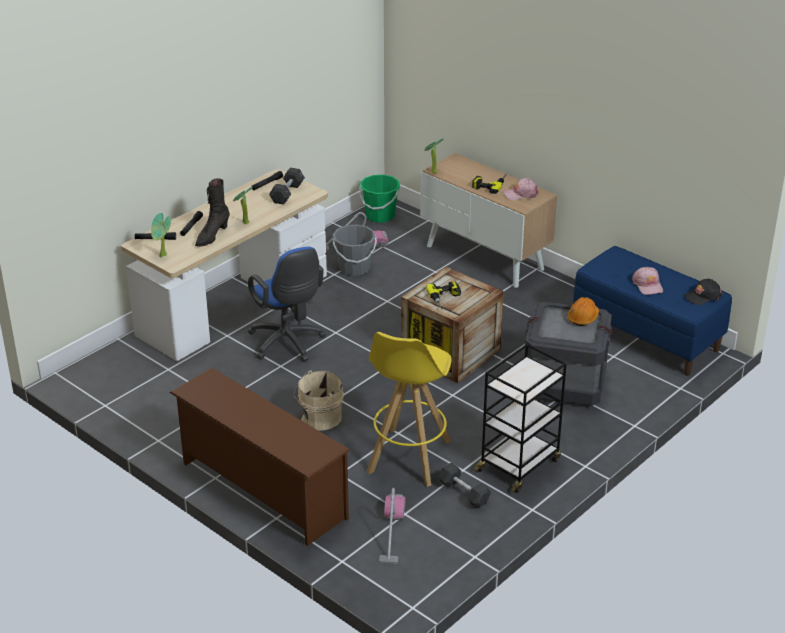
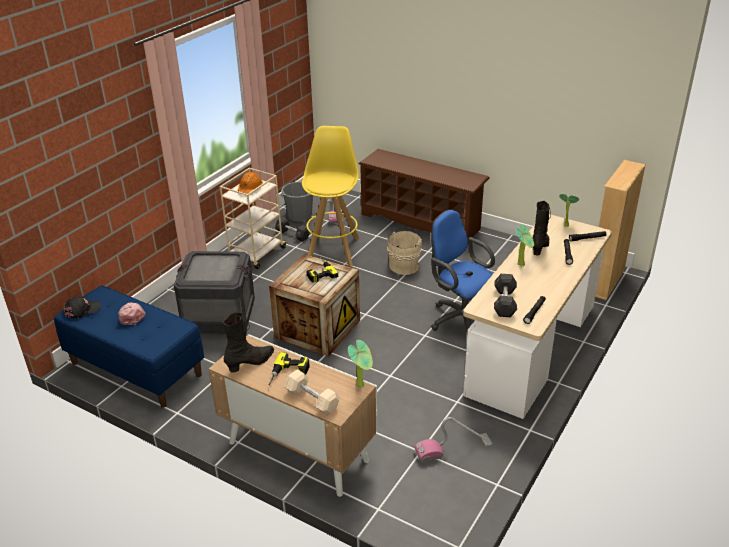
camera: 170 degrees right, 0 degrees up
(90, 364) = (605, 282): none -> beige bookcase
(354, 268) = (438, 412): grey bucket -> grey bucket (299, 216)
(380, 216) = (443, 507): green bucket -> none
(473, 167) = (312, 400): none -> beige dumbbell
(519, 464) = (257, 254): black cart -> beige cart
(521, 194) = (251, 363): pink cap -> black boot
(583, 317) = (199, 276): orange hard hat -> orange hard hat (250, 188)

